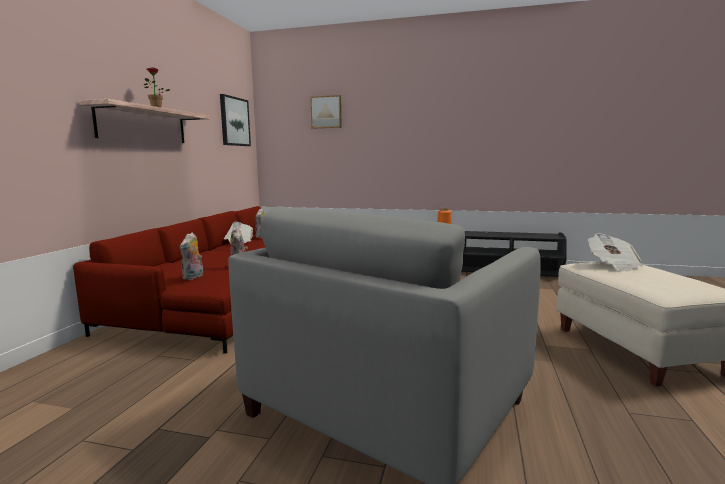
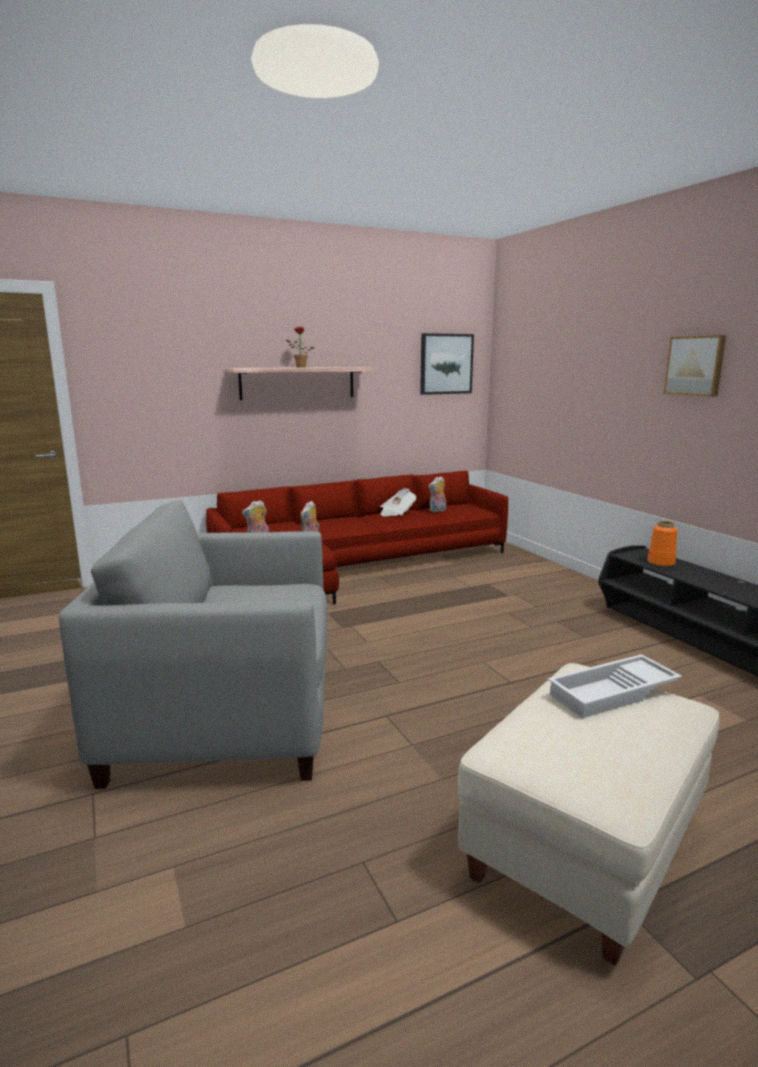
camera: 50 degrees right, 5 degrees up
(326, 112) = (558, 349): picture -> picture (695, 365)
(613, 265) = (613, 693): newspaper -> white tray

